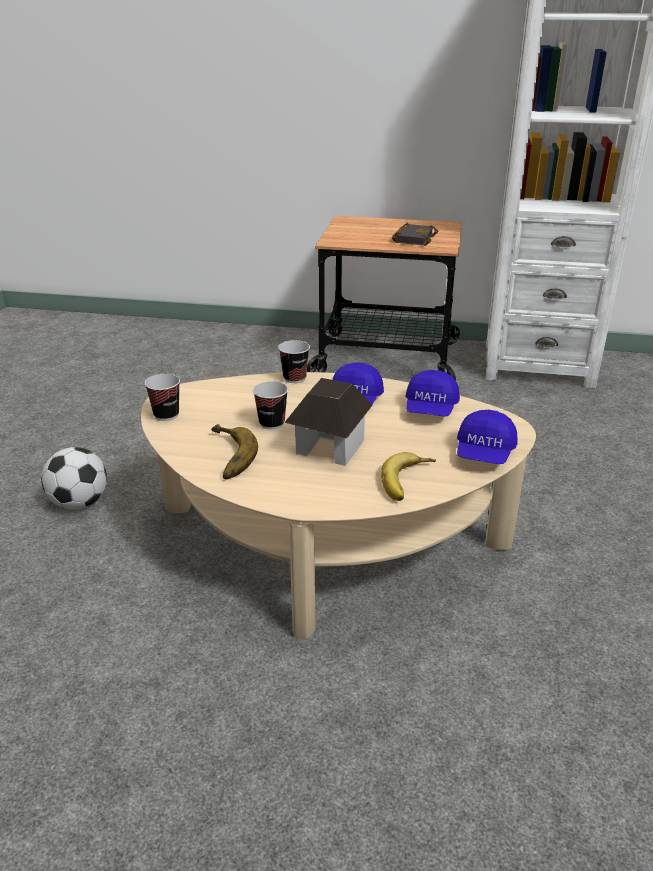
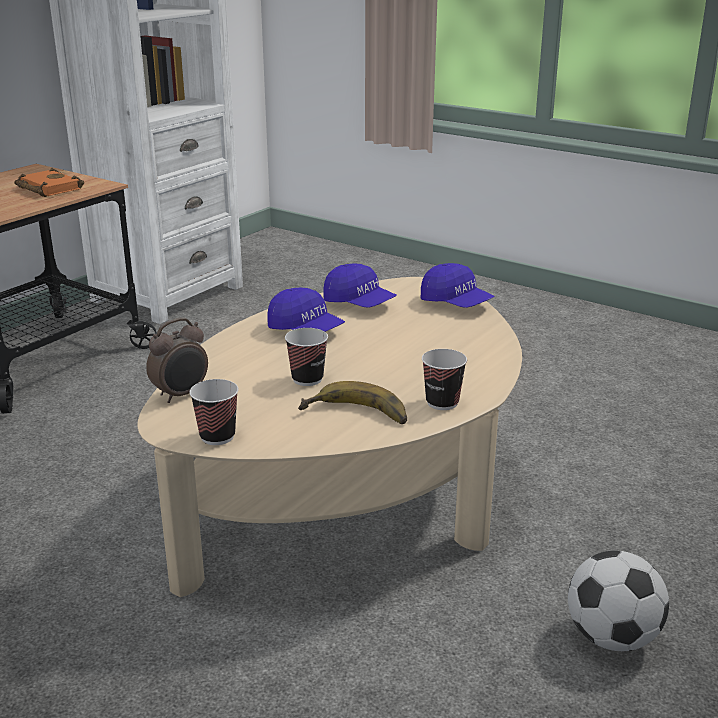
camera: 65 degrees left, 5 degrees down
(79, 503) = (81, 680): football -> football (611, 637)
(215, 387) = (181, 395): none -> alarm clock
(294, 378) = (216, 348): cup -> cup (442, 402)
(329, 447) = (386, 361): toy house -> none
(409, 482) = (477, 341): banana -> none
(413, 238) = (47, 189): black book -> orange book

